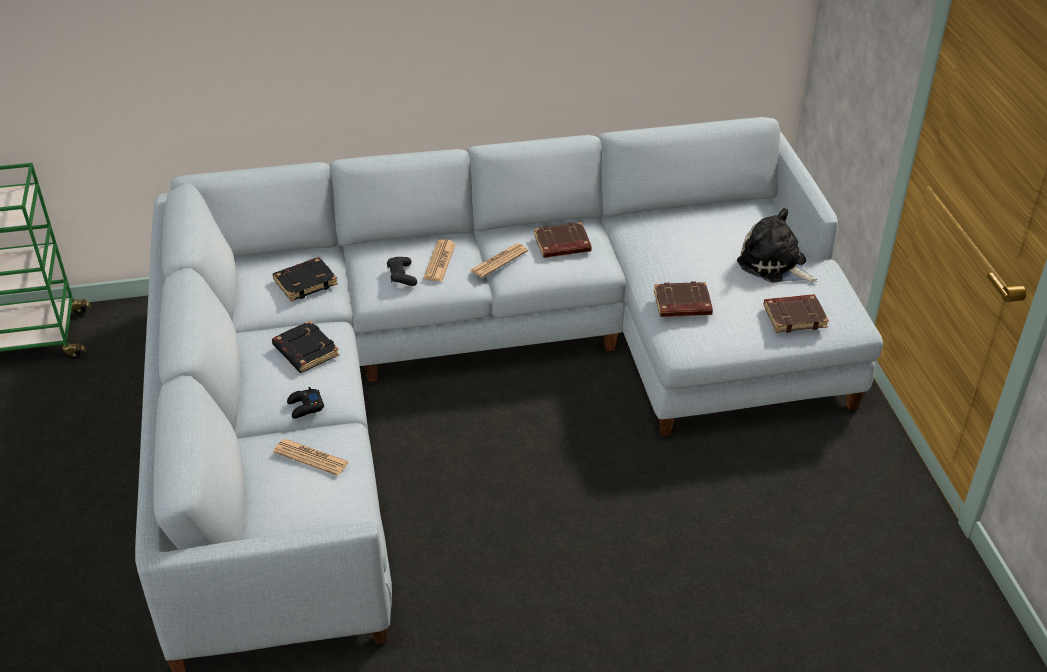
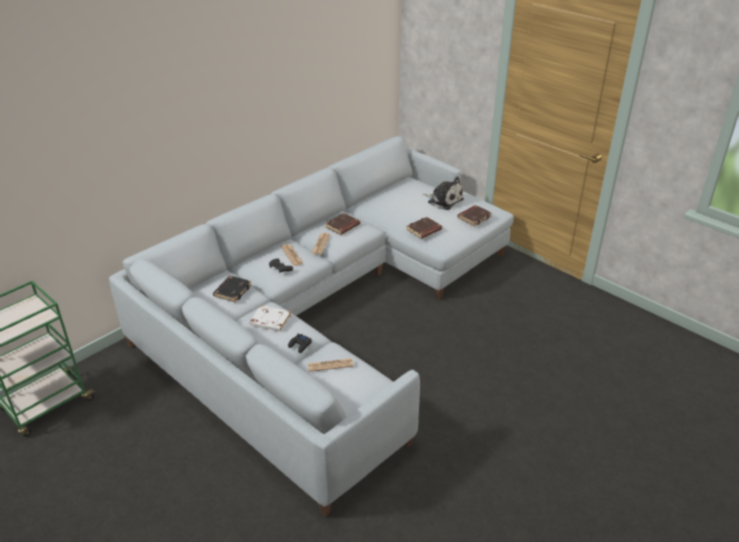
camera: 35 degrees left, 5 degrees down
(304, 351) = (270, 321): black book -> white book
(774, 265) = (443, 200): plush toy -> plush toy turned 150 degrees counterclockwise

